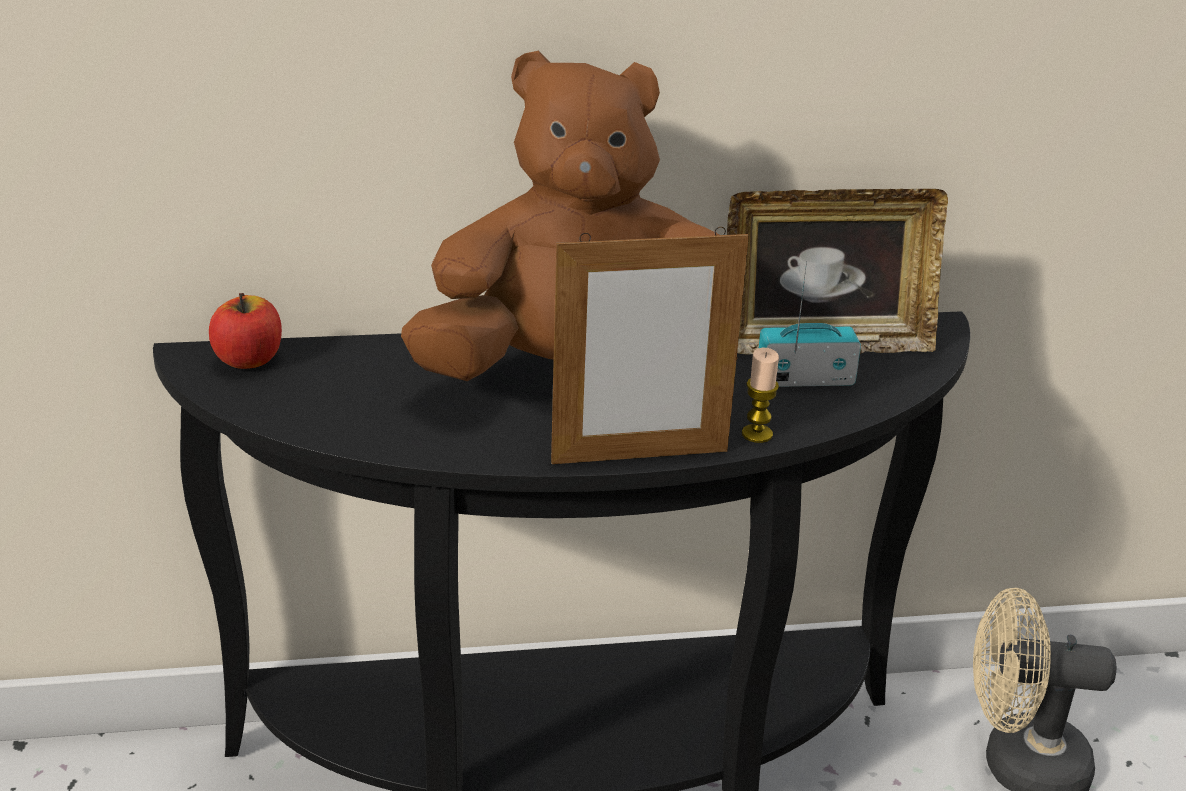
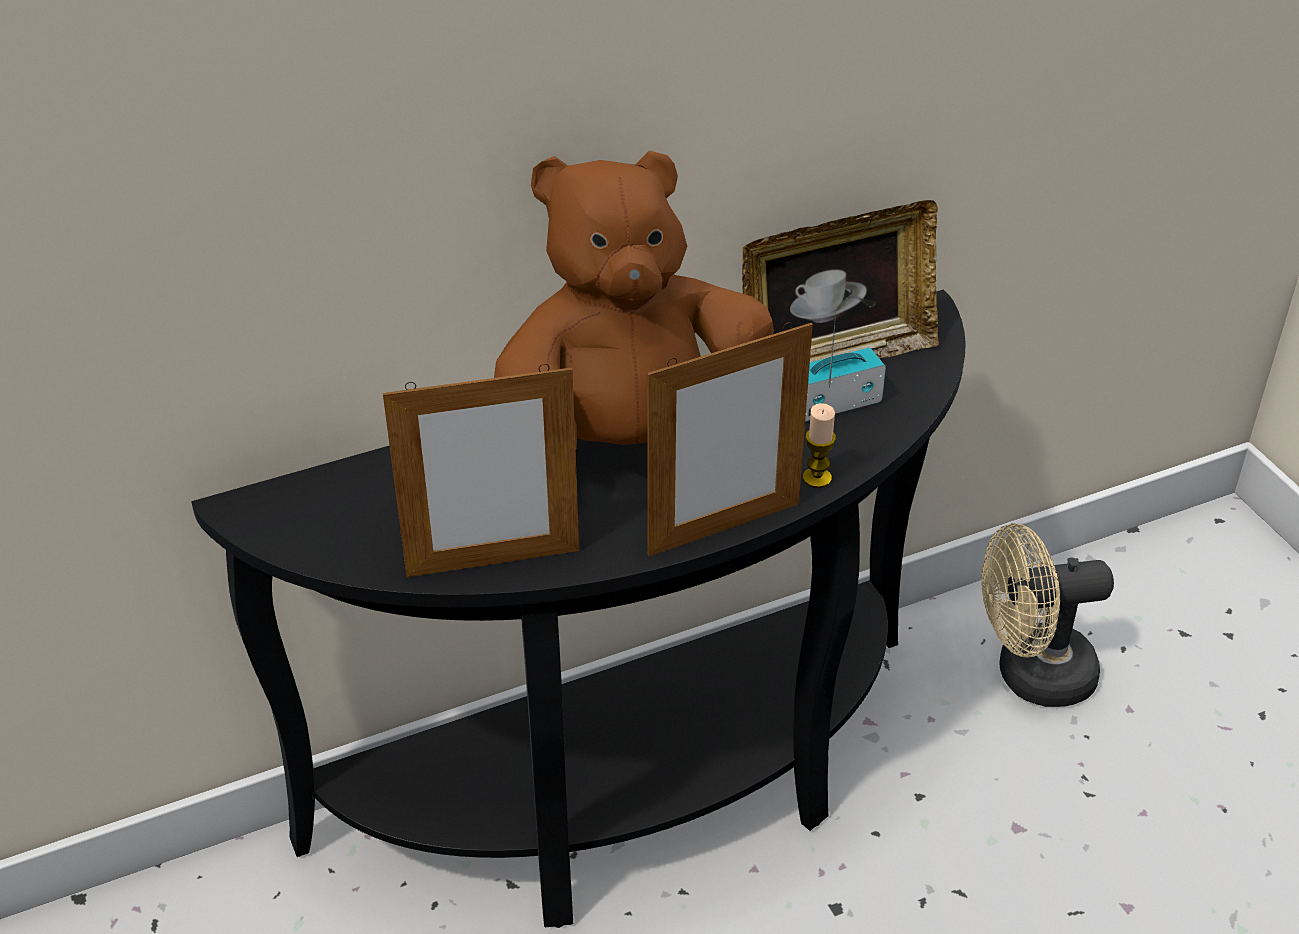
camera: 15 degrees left, 10 degrees up
(249, 360) = (300, 500): apple -> none
(397, 439) = (493, 562): none -> picture frame

